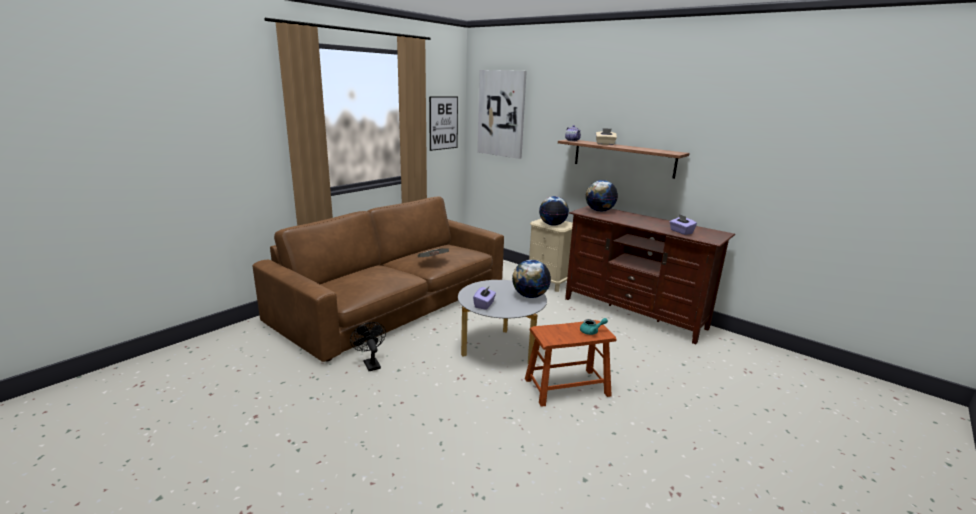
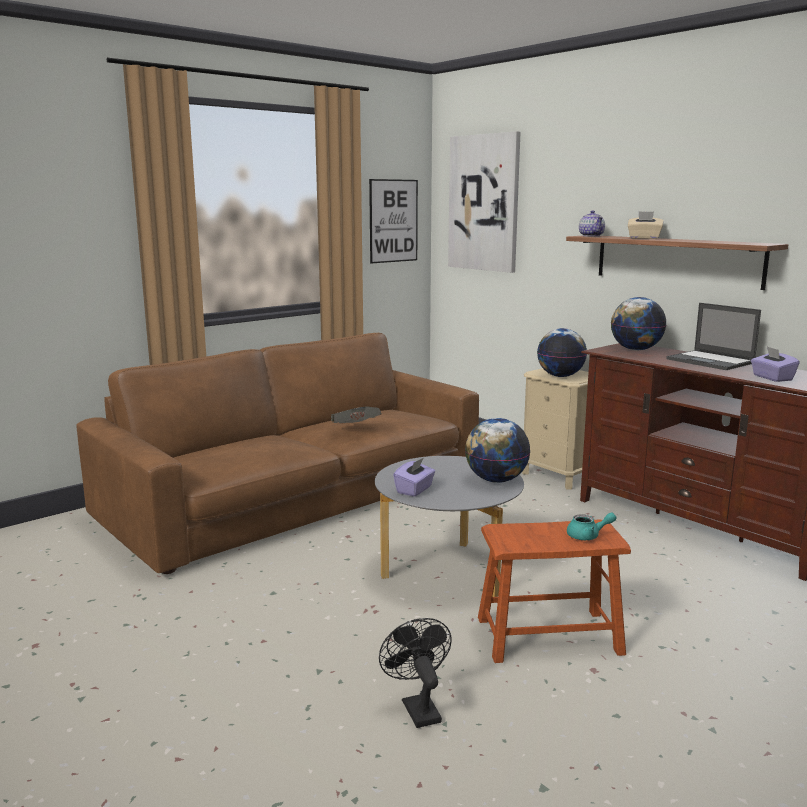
camera: 10 degrees right, 5 degrees down
(370, 363) = (232, 581): black fan -> black fan (417, 707)
(644, 219) = (711, 361): none -> laptop

